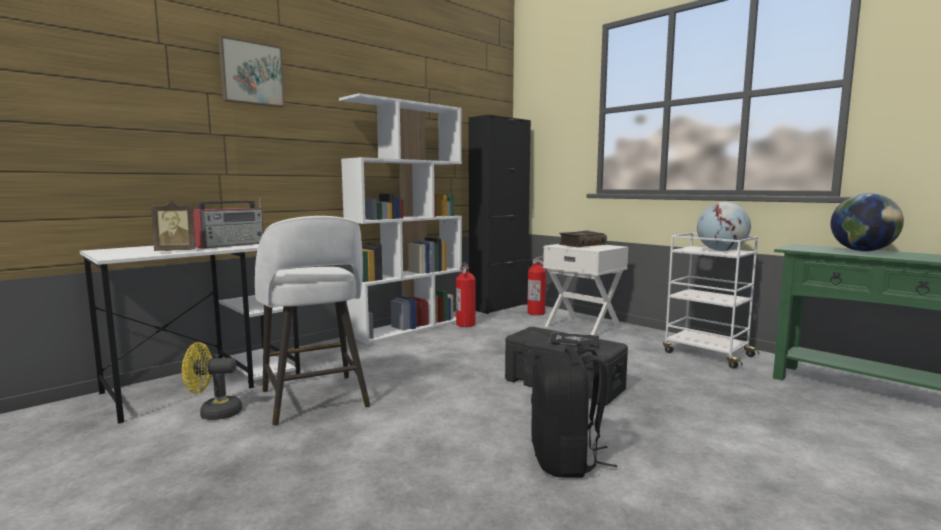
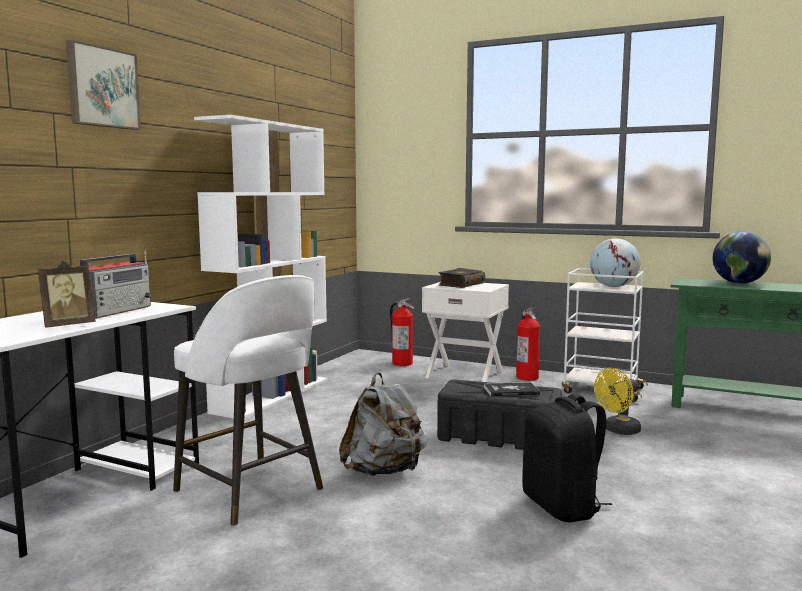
camera: 20 degrees left, 0 degrees up
(213, 413) = (140, 525): yellow fan -> yellow fan (618, 431)
(433, 400) = (384, 471): none -> grey backpack
(466, 324) = (337, 384): fire extinguisher -> fire extinguisher (527, 377)
(498, 306) = (353, 359): black cabinet -> none

